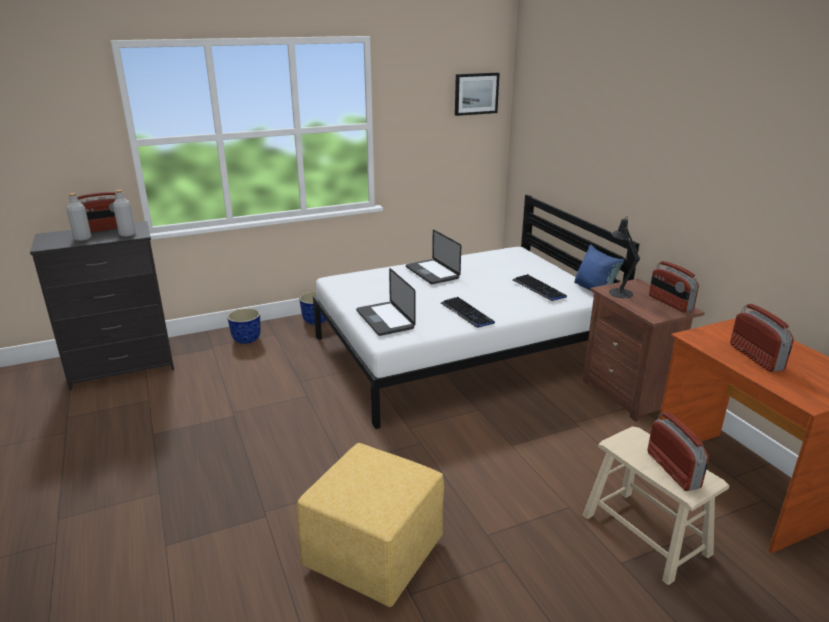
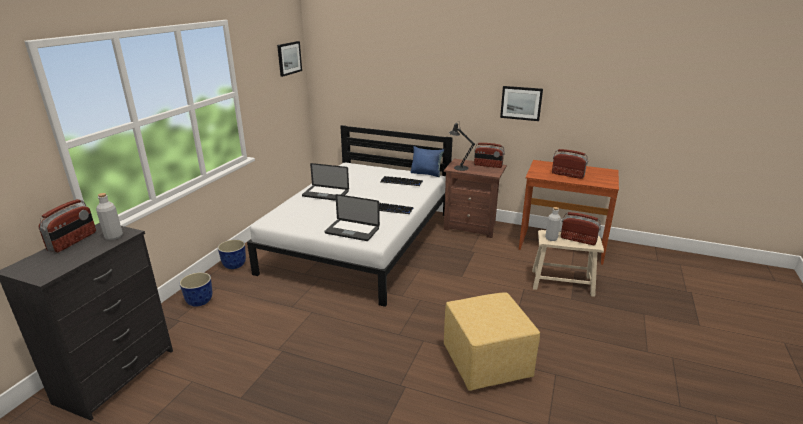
camera: 45 degrees left, 0 degrees up
(82, 238) = (72, 255): grey bottle -> grey bottle (551, 238)
(745, 208) = (521, 103): none -> picture

